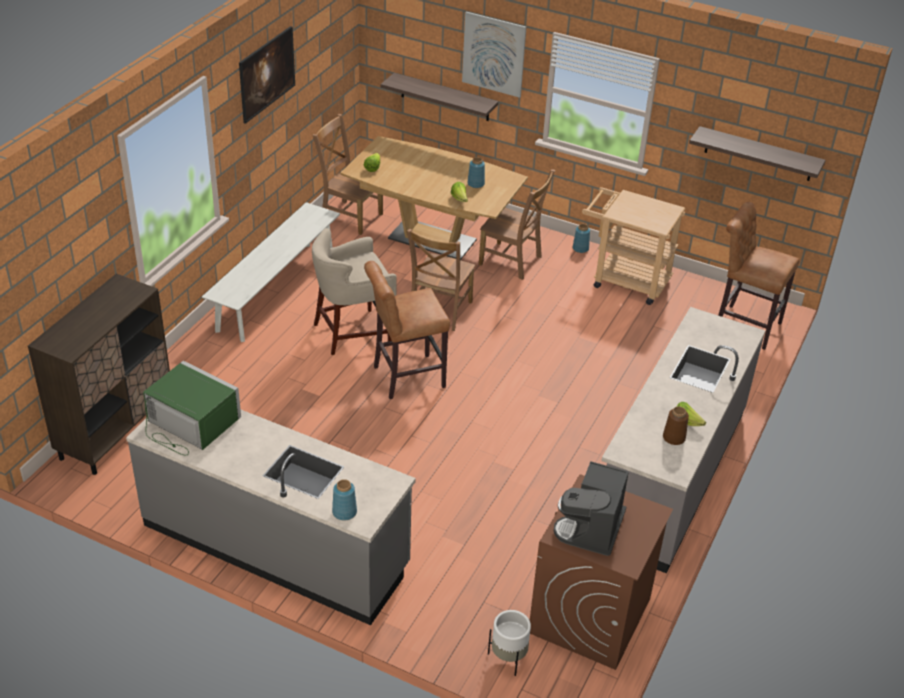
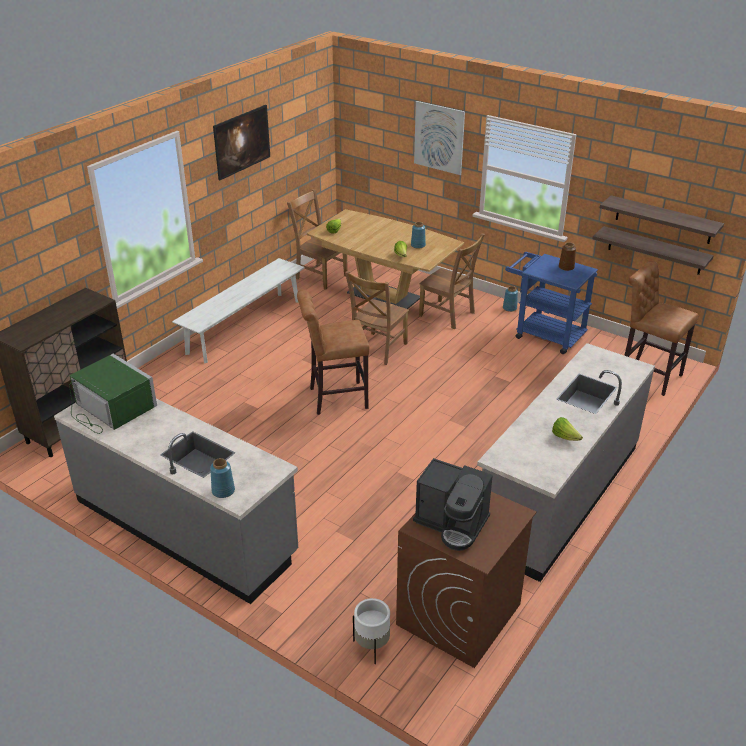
camera: 10 degrees right, 5 degrees down
(353, 333) = (299, 361): beige stool -> none
(445, 97) = (401, 178): shelf -> shelf (654, 250)
(592, 529) = (452, 524): coffee machine -> coffee machine turned 90 degrees counterclockwise
(624, 280) = (544, 334): beige cart -> blue cart
(673, 437) = (550, 449): brown vase -> brown vase (566, 267)

